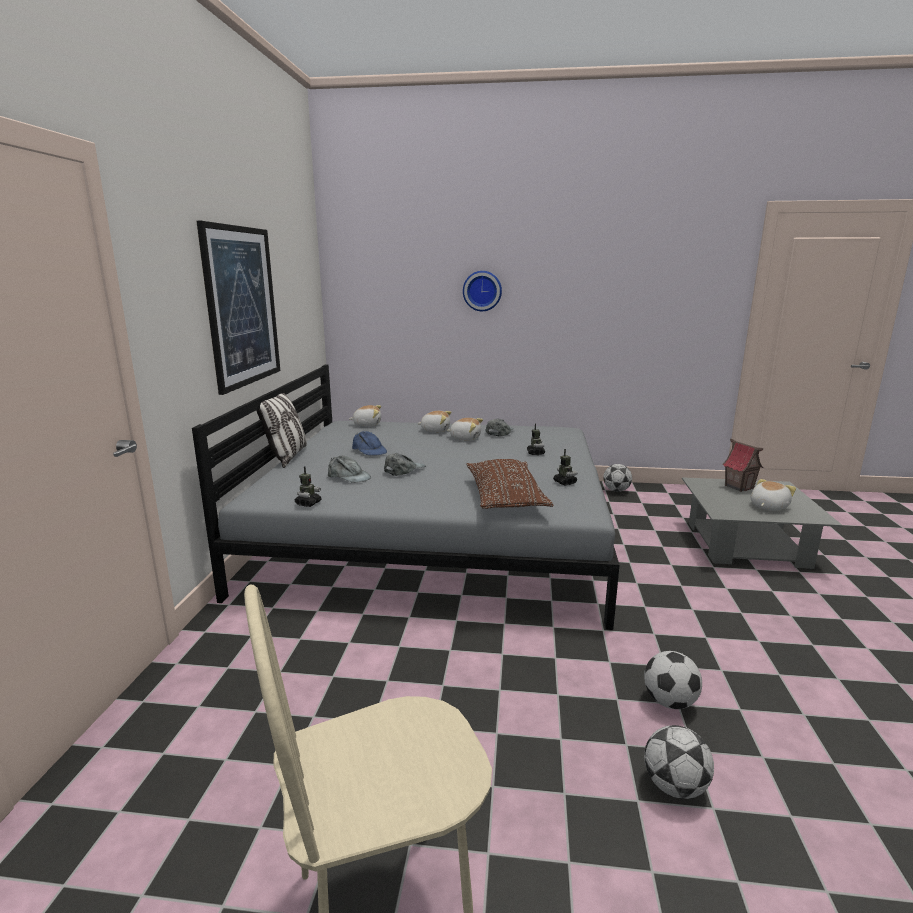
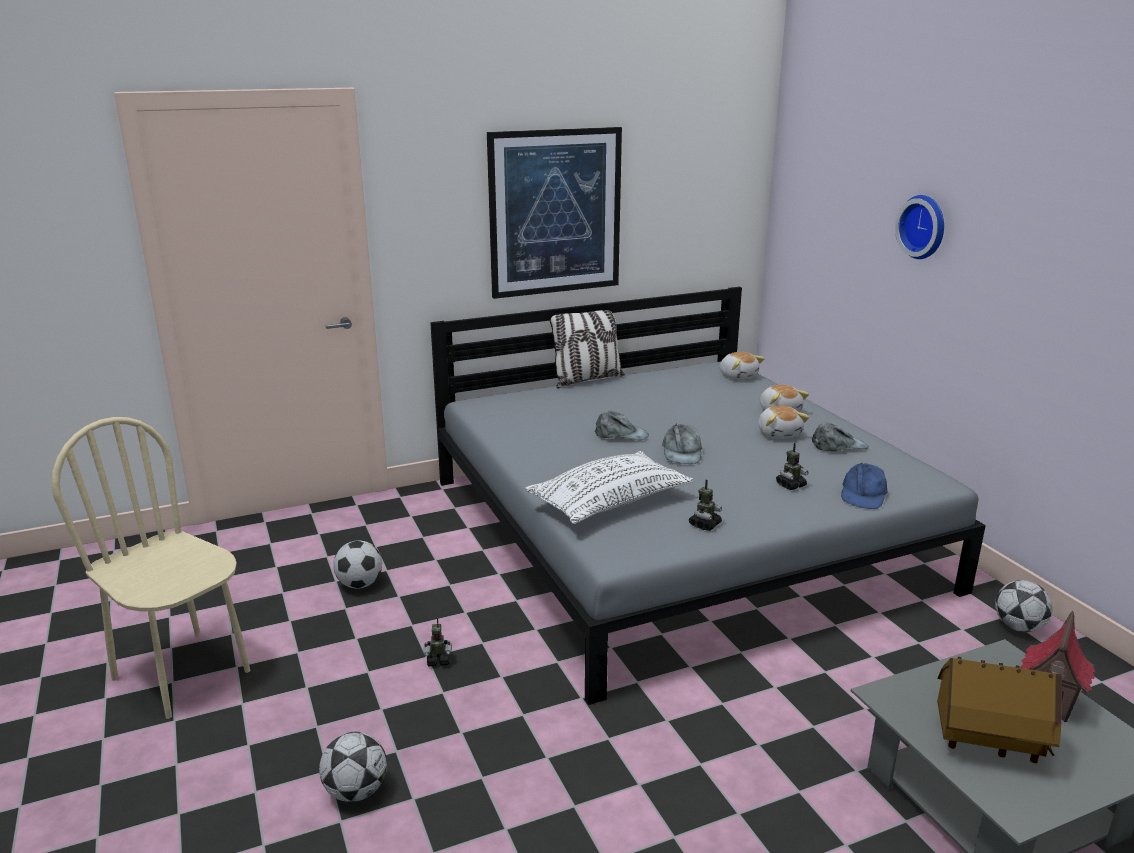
camera: 60 degrees right, 5 degrees up
(308, 503) = (488, 425): toy robot -> toy robot (438, 660)
(348, 476) = (569, 418): grey cap -> grey cap (681, 452)
(369, 450) = (654, 403): blue cap -> blue cap (863, 494)
(505, 497) = (609, 502): brown pillow -> white pillow
(669, 702) = (481, 770): football -> football (360, 584)
(767, 506) = (988, 743): plush toy -> toy house

